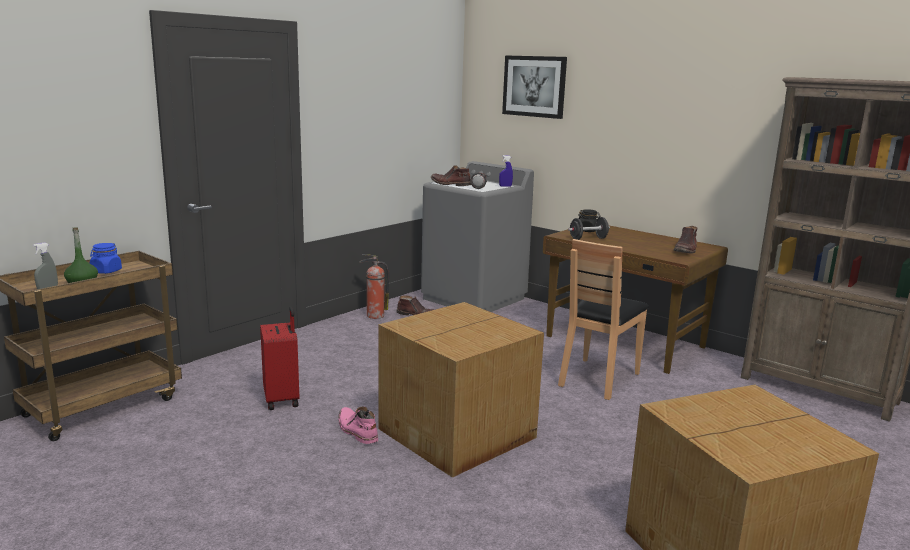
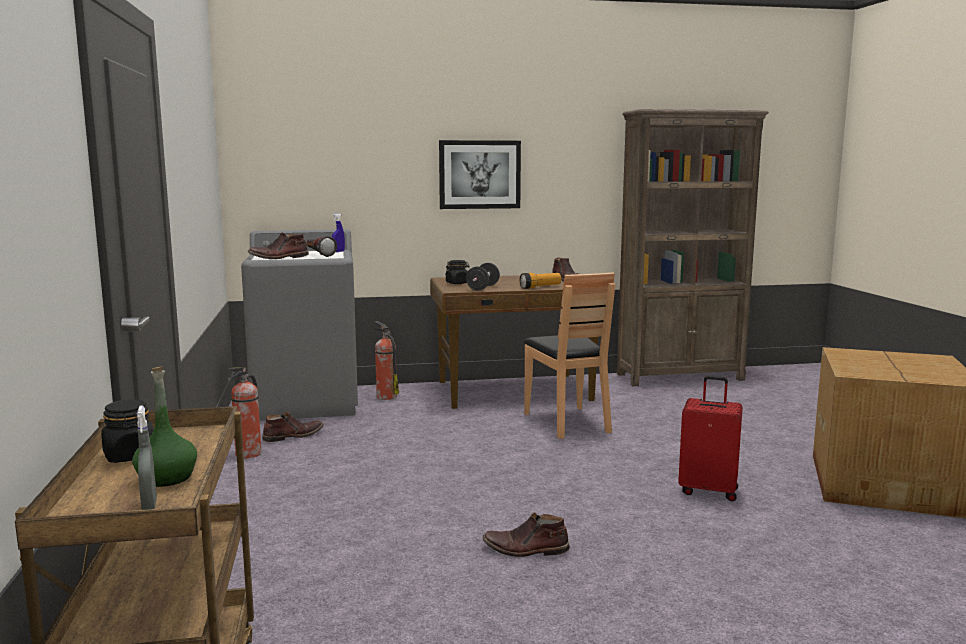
camera: 50 degrees left, 5 degrees down
(106, 271) = (130, 456): blue jar -> black jar
(282, 399) = (382, 568): red suitcase -> red suitcase (708, 490)
(356, 431) = (525, 549): pink boot -> brown boot
(459, 433) = (596, 504): cardboard box -> none
(527, 312) = (385, 396): none -> fire extinguisher
(534, 86) = (335, 130): picture -> picture (479, 174)
(633, 249) = (540, 287): none -> flashlight

